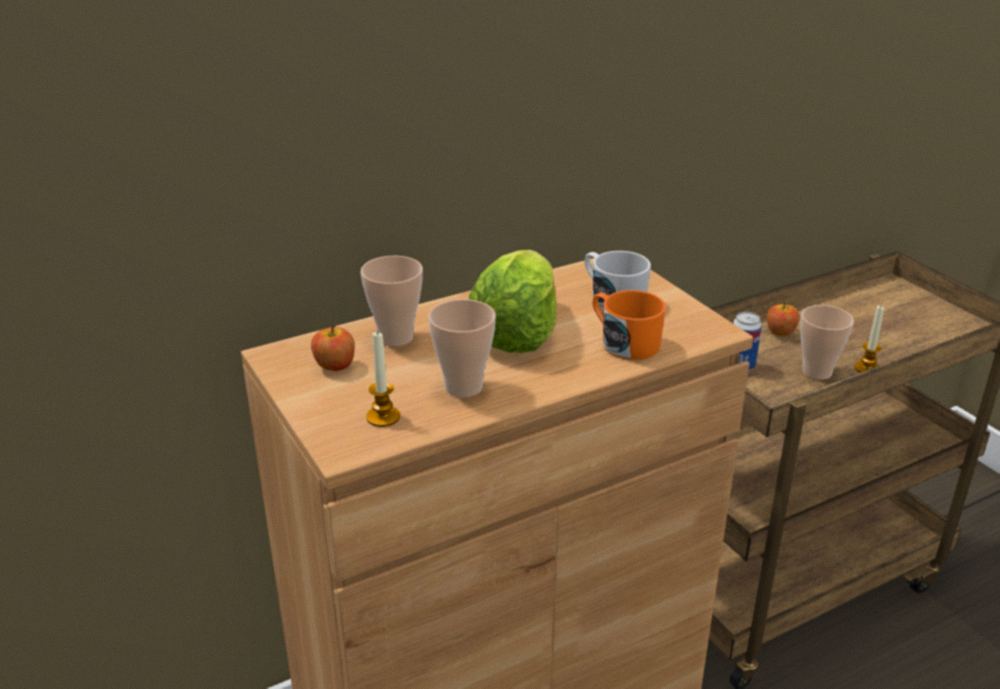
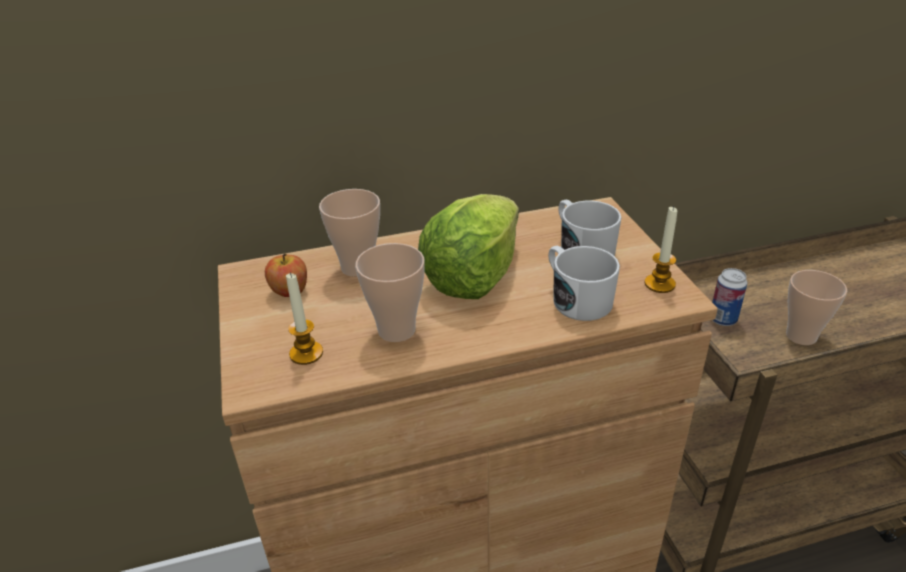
camera: 15 degrees right, 5 degrees up
(624, 342) = (576, 299): orange mug -> white mug
(780, 332) = (773, 288): apple -> none
(867, 368) = (857, 338): candle -> candle (659, 284)

